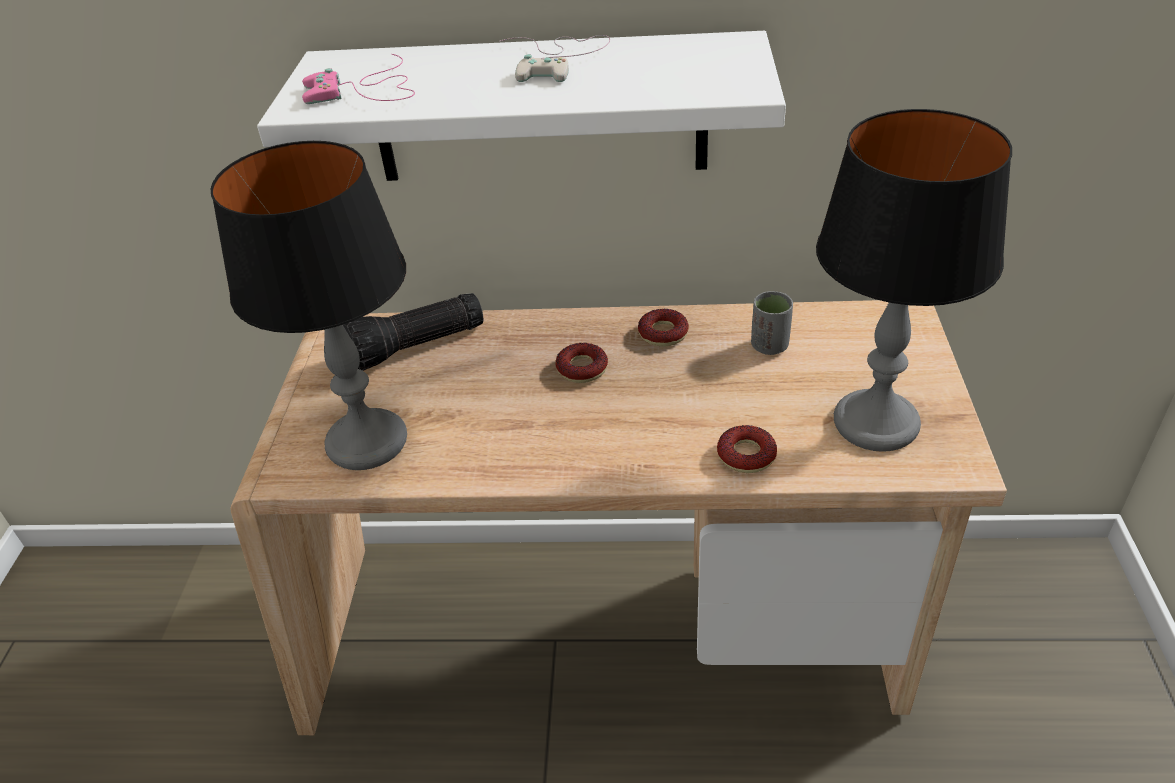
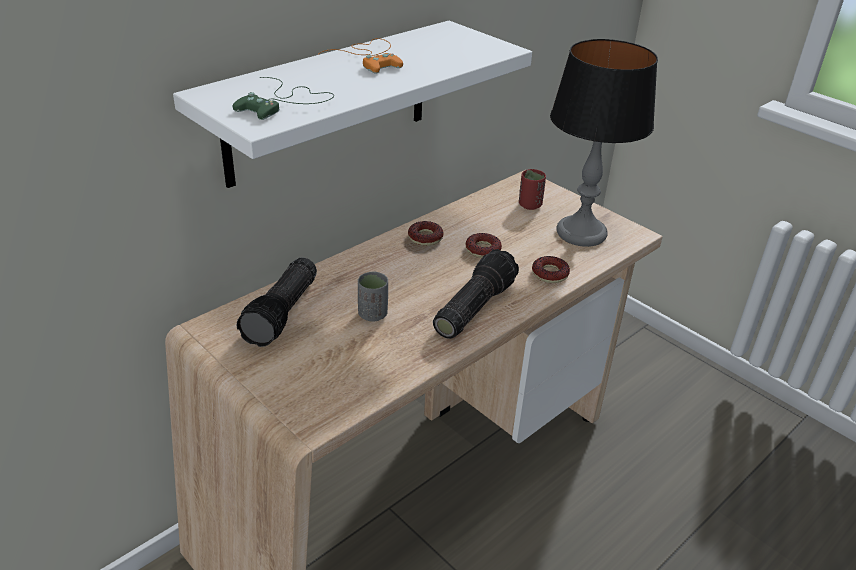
camera: 50 degrees left, 5 degrees down
(366, 91) = (285, 102): pink game controller -> green game controller
(366, 442) = (339, 376): table lamp -> none
(559, 59) = (370, 57): white game controller -> orange game controller
(582, 368) = (408, 274): donut -> donut (483, 250)
(593, 444) = (472, 307): none -> flashlight
(769, 346) = (487, 220): grey cup -> grey cup (373, 314)
(859, 351) = (529, 205): none -> red cup

